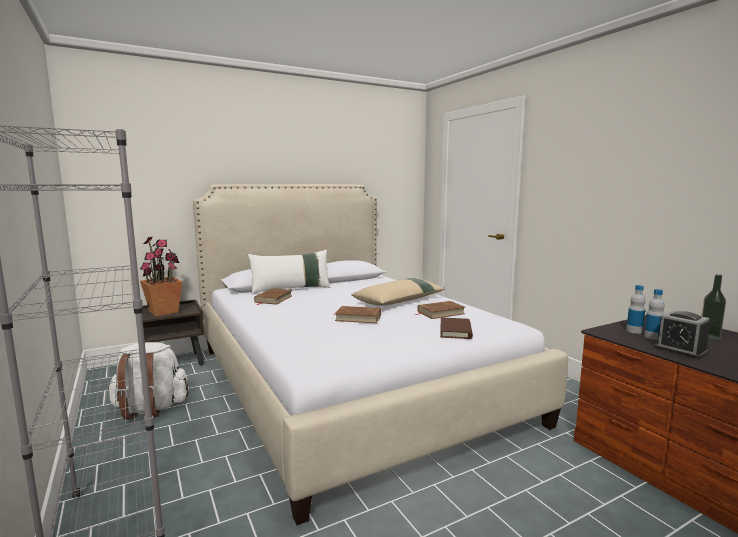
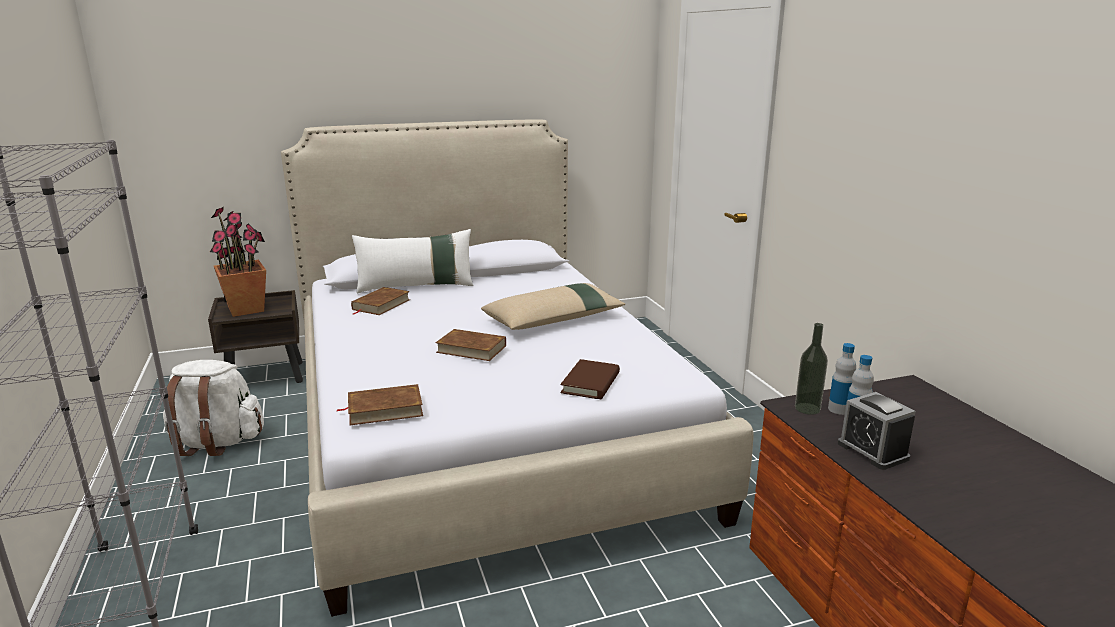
camera: 10 degrees right, 10 degrees up
(440, 313) = (596, 346): brown book -> brown book (385, 409)
(709, 337) = (946, 430): bottle -> bottle (807, 408)

